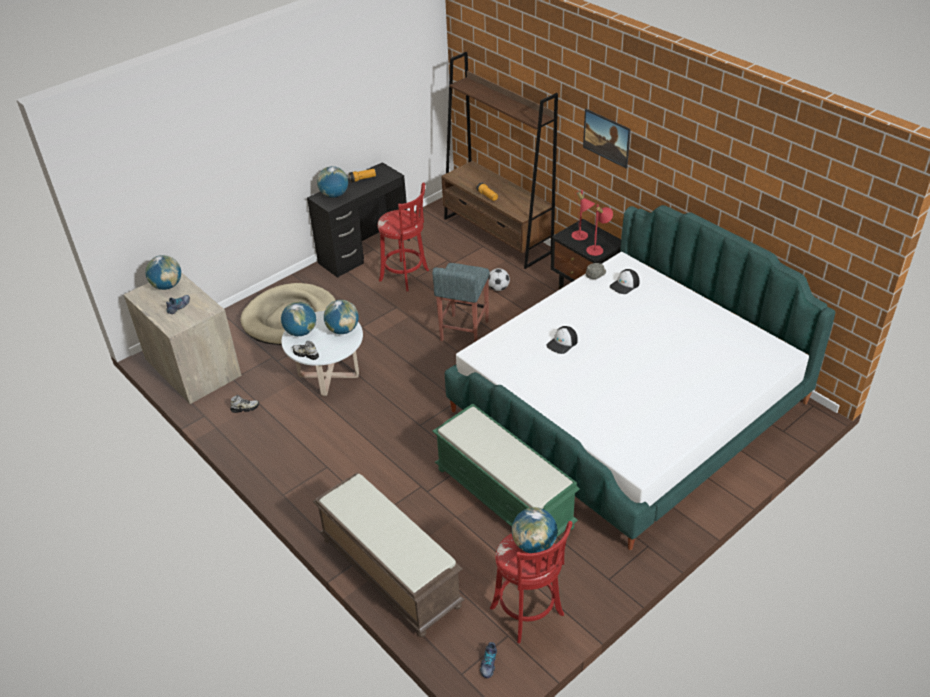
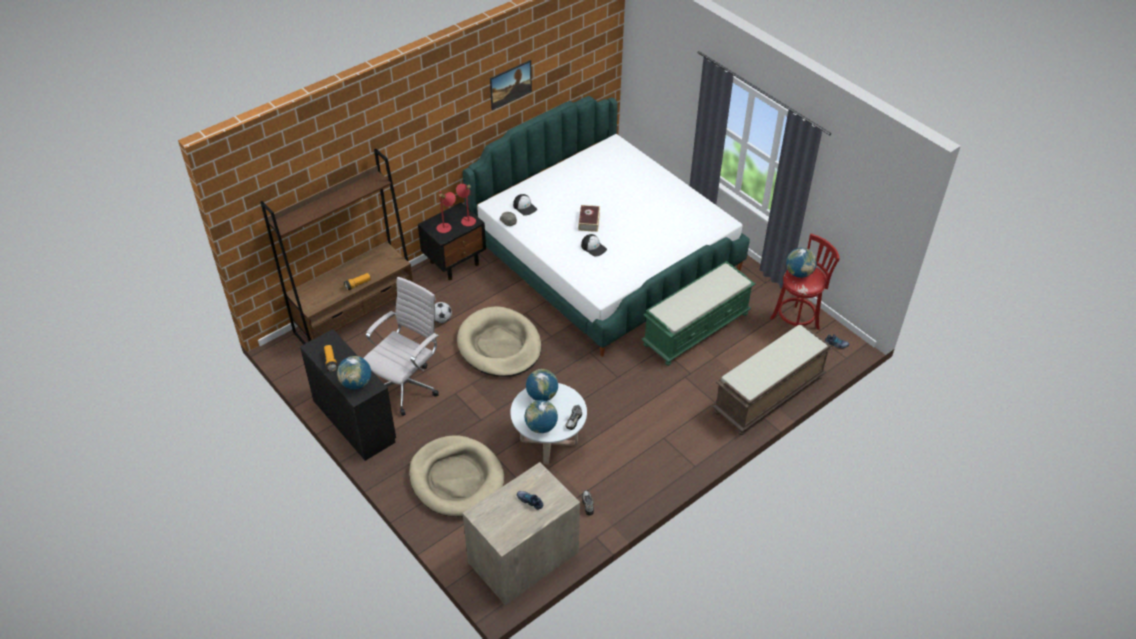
camera: 90 degrees left, 5 degrees up
(167, 286) = (493, 517): globe -> none
(406, 276) = (407, 386): red stool -> white office chair
(464, 331) = (499, 345): grey stool -> beige dog bed
(606, 147) = (424, 151): picture -> picture (511, 92)
(611, 337) = (589, 221): none -> book

